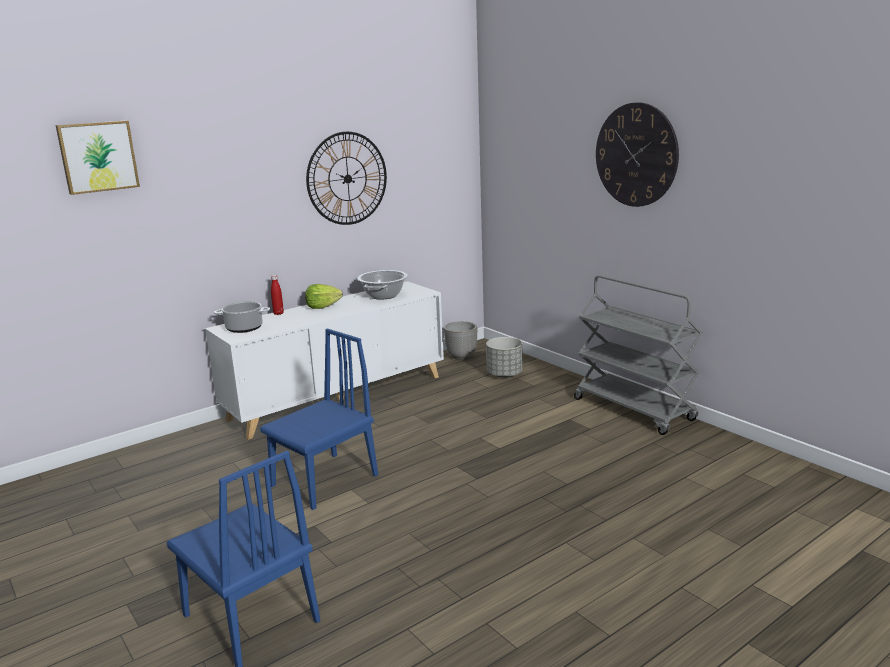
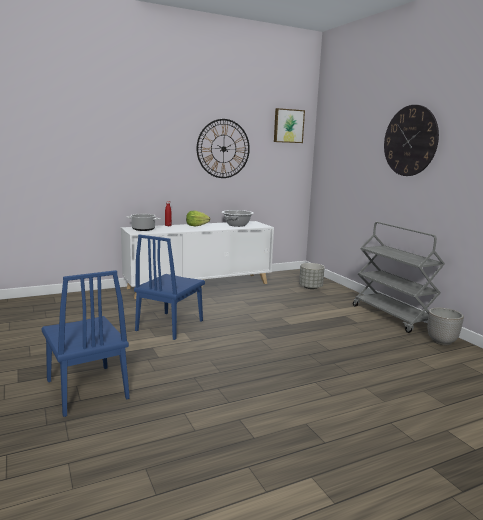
camera: 10 degrees right, 5 degrees down
(98, 156) = (68, 111): picture -> picture (288, 126)
(324, 480) = (170, 325): blue chair -> blue chair turned 150 degrees clockwise
(461, 356) = (286, 275): planter -> planter (441, 341)

